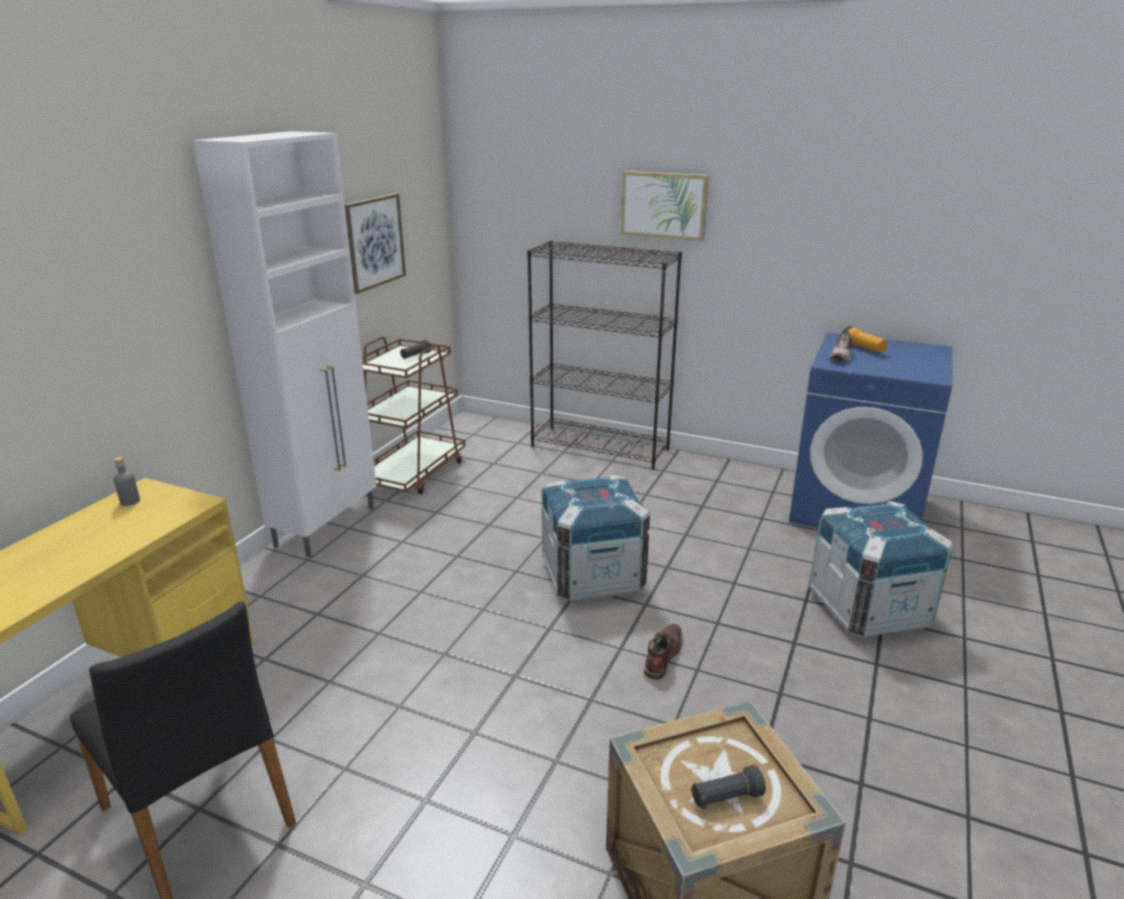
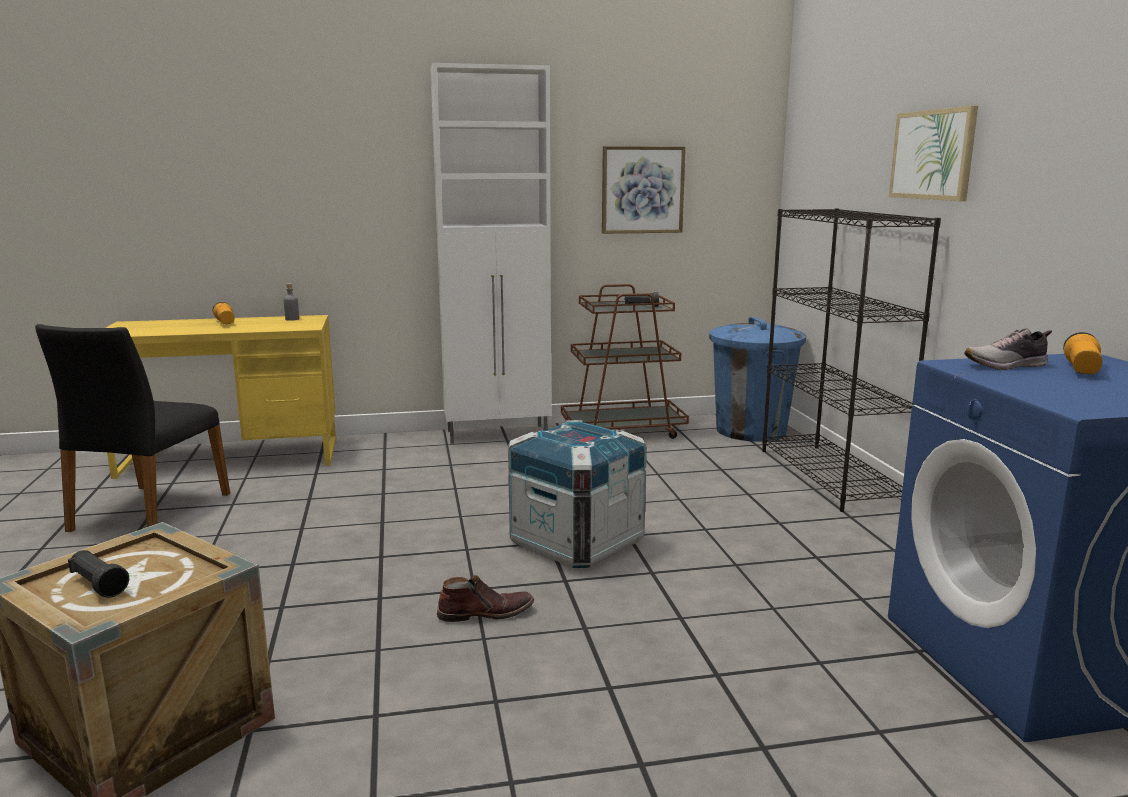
camera: 55 degrees right, 10 degrees down
(61, 545) = (225, 323): none -> flashlight
(490, 432) = (750, 430): none -> blue trash can
(868, 609) = (769, 730): crate -> none

